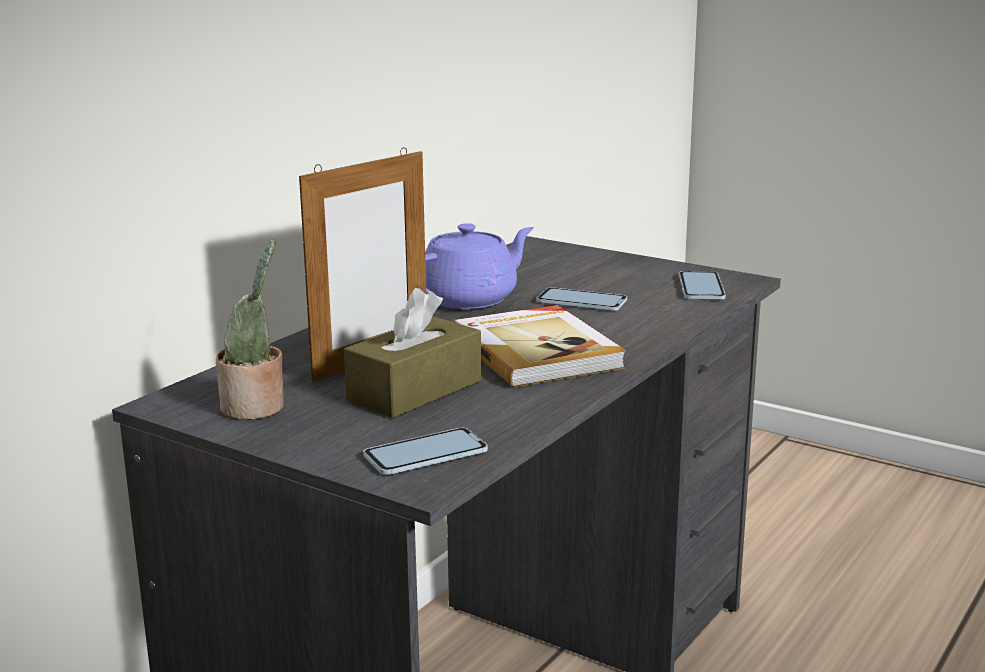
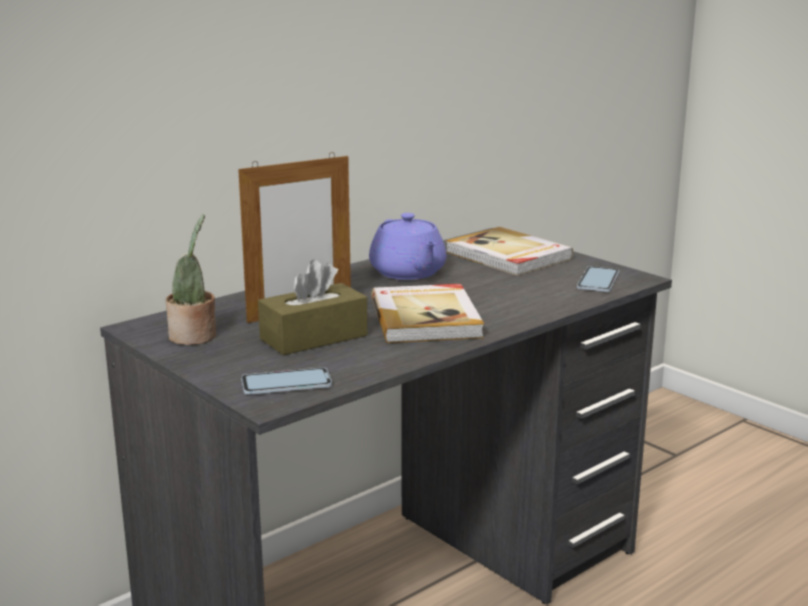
camera: 15 degrees right, 0 degrees up
(470, 299) = (408, 273): purple teapot -> purple teapot turned 90 degrees clockwise
(573, 267) = (507, 256): none -> book
(581, 301) = (492, 283): phone -> none

